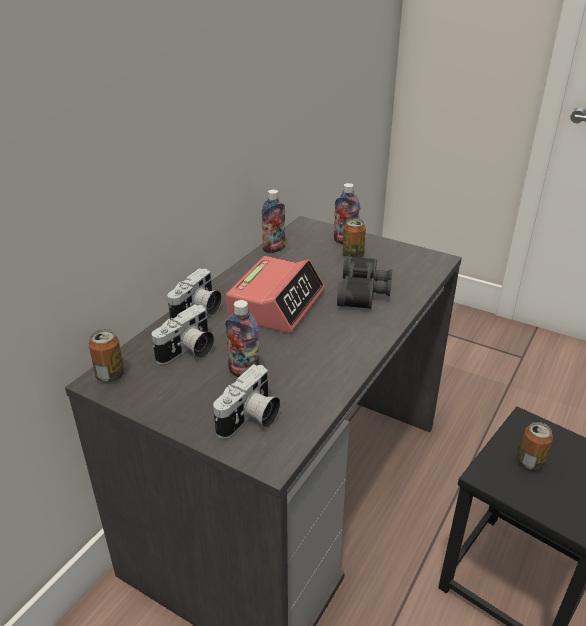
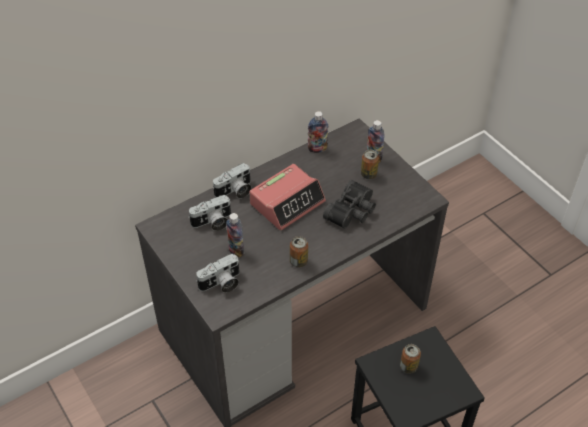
camera: 25 degrees right, 15 degrees up
(110, 375) = (162, 225): can -> can (298, 261)

